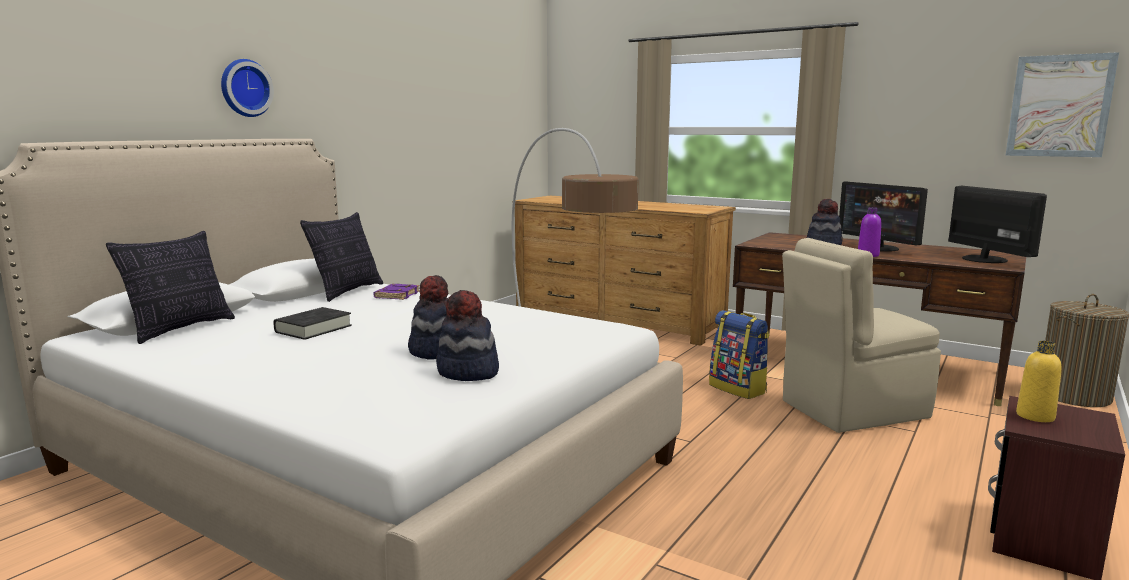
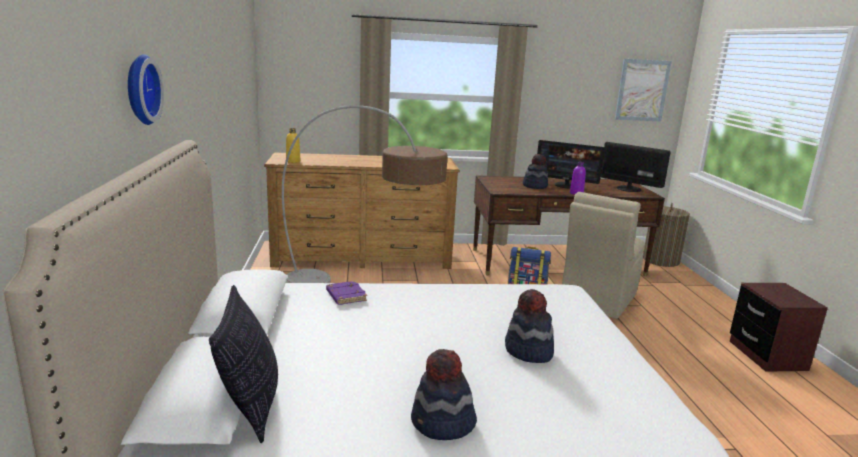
camera: 40 degrees left, 5 degrees up
(313, 329) = (383, 360): black book -> none
(347, 291) = (289, 303): pillow -> none
(467, 372) = (594, 365): hat -> hat (442, 424)
(1035, 416) = (771, 294): yellow bottle -> yellow bottle (293, 161)

